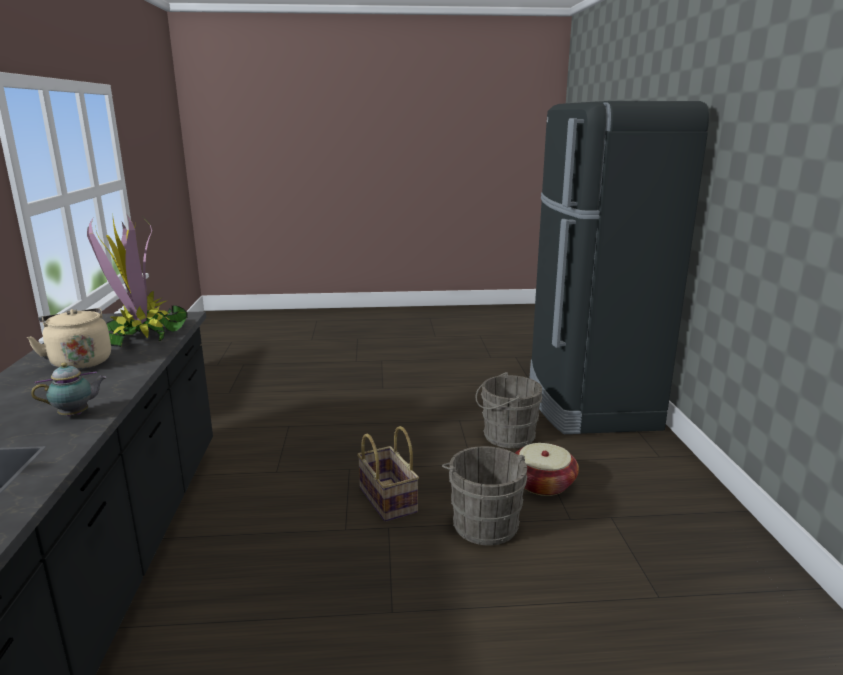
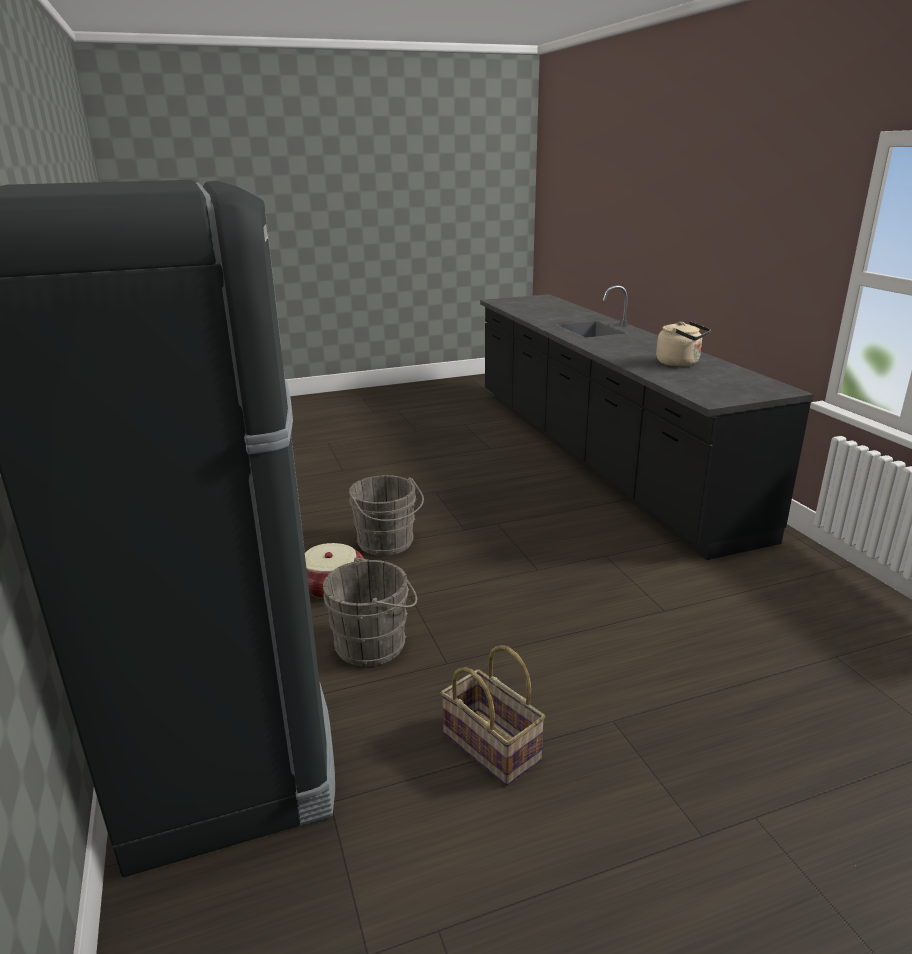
camera: 165 degrees right, 5 degrees up
(76, 414) = (602, 346): teapot -> none
(142, 334) = (696, 382): potted plant -> none
(386, 500) = (479, 548): basket -> basket (492, 746)

